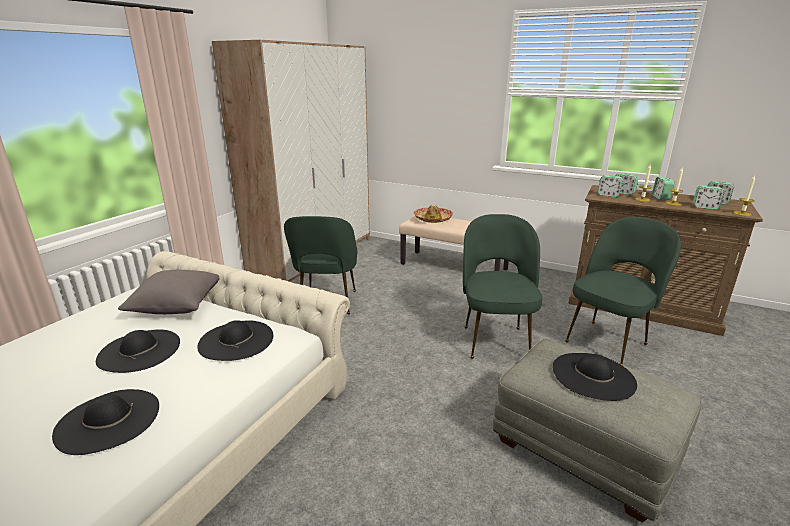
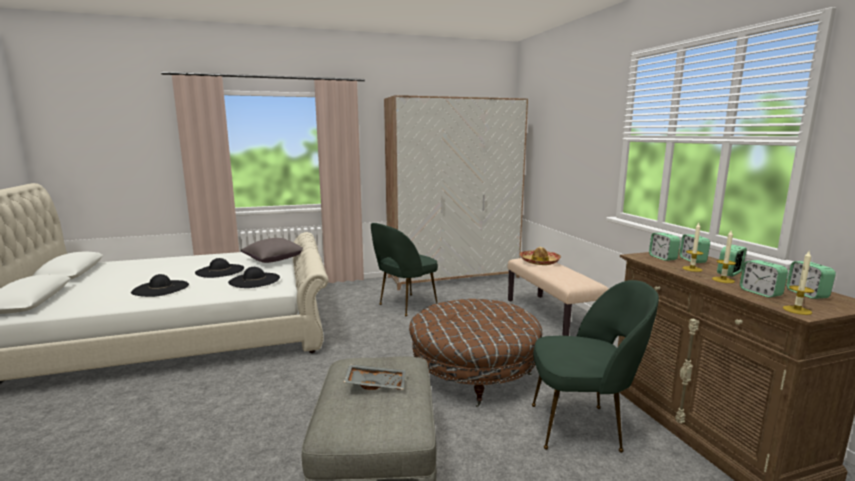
camera: 45 degrees right, 10 degrees down
(495, 339) = (473, 374): green chair -> brown ottoman
(593, 375) = (376, 383): black hat -> grey tray

